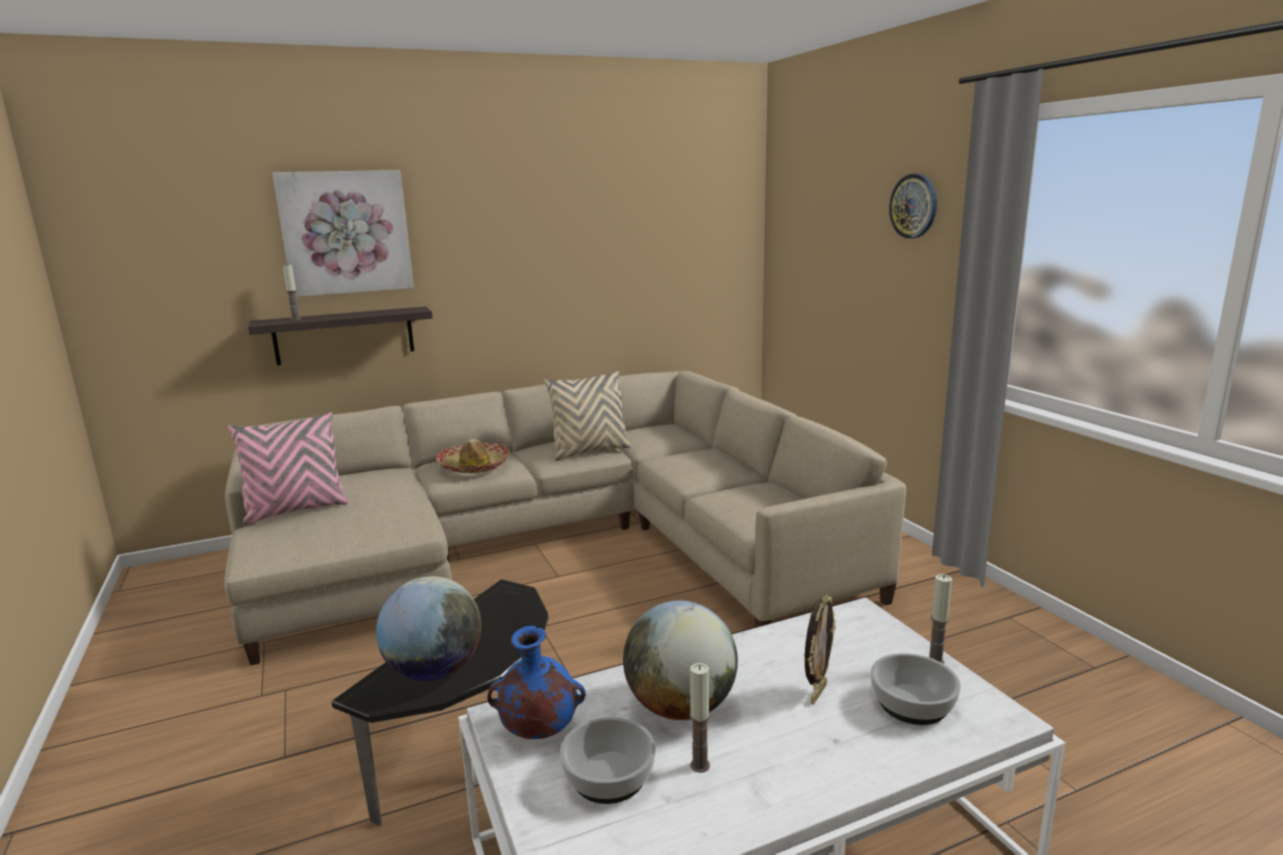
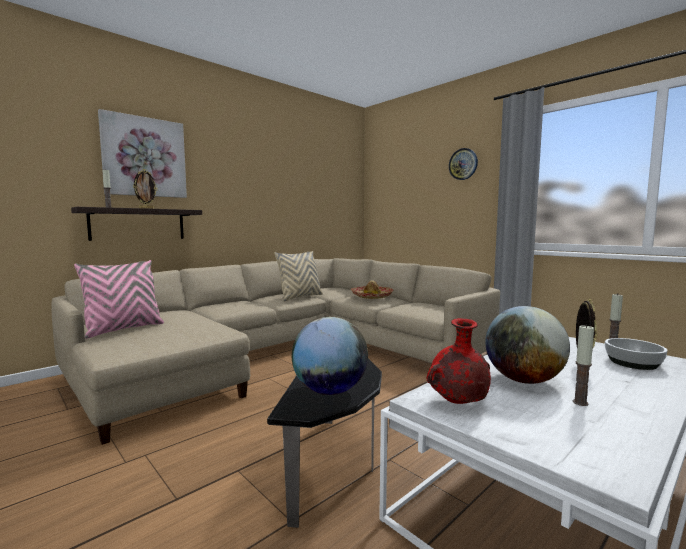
camera: 20 degrees left, 10 degrees down
(348, 315) = (146, 208): none -> picture frame
(474, 466) = (234, 305): hat -> hat (371, 296)
(538, 731) = (457, 403): blue vase -> red vase
(609, 776) = (538, 416): bowl -> none

